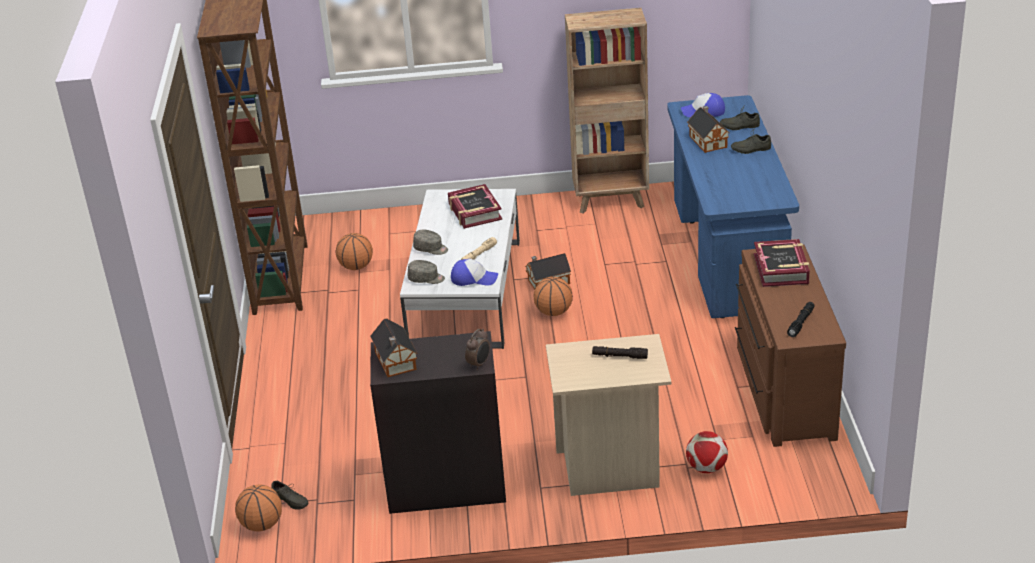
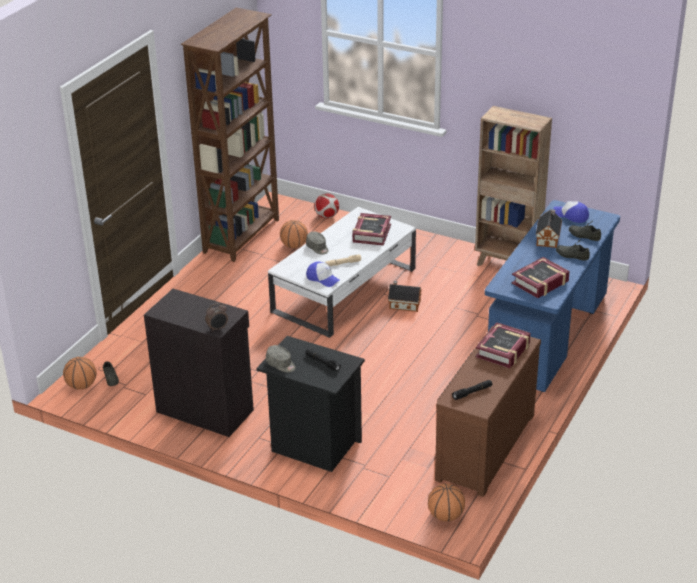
camera: 30 degrees right, 0 degrees up
(395, 362) = (172, 306): toy house -> none
(426, 279) = (294, 267): grey cap -> grey cap (281, 364)
(554, 312) = (386, 326): basketball -> basketball (446, 516)
(610, 469) = (313, 446): beige nightstand -> black nightstand
(706, 468) = (375, 474): football -> football (327, 216)
(752, 186) = (540, 282): none -> book

